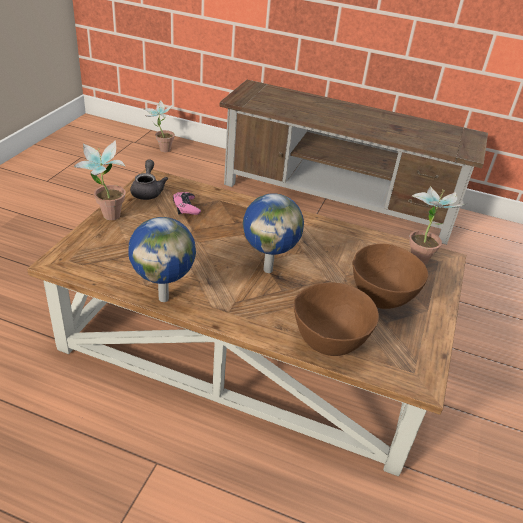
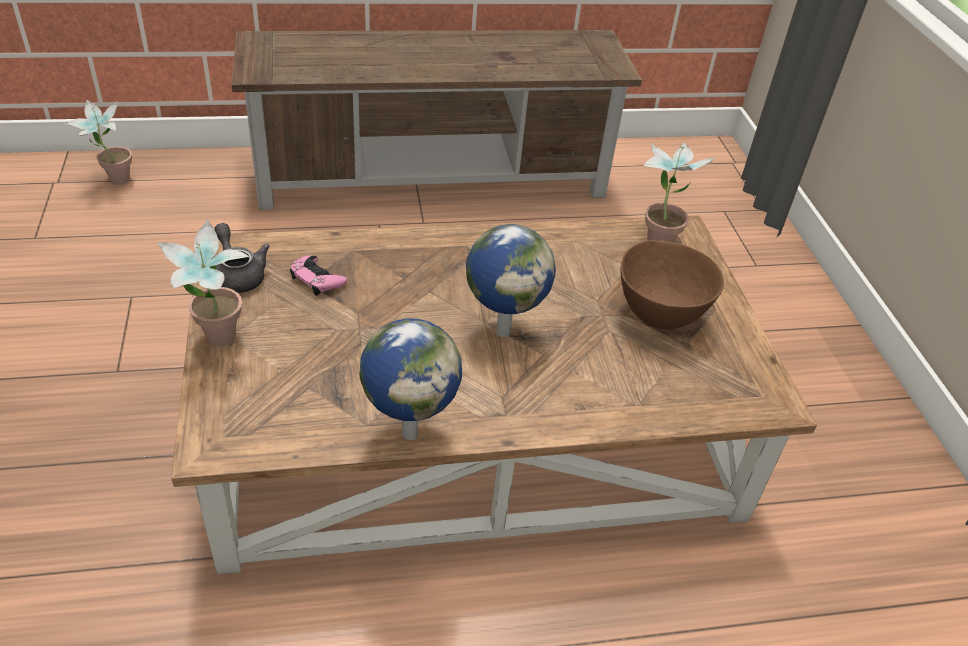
camera: 30 degrees left, 5 degrees up
(329, 344) = (652, 403): brown bowl -> none

